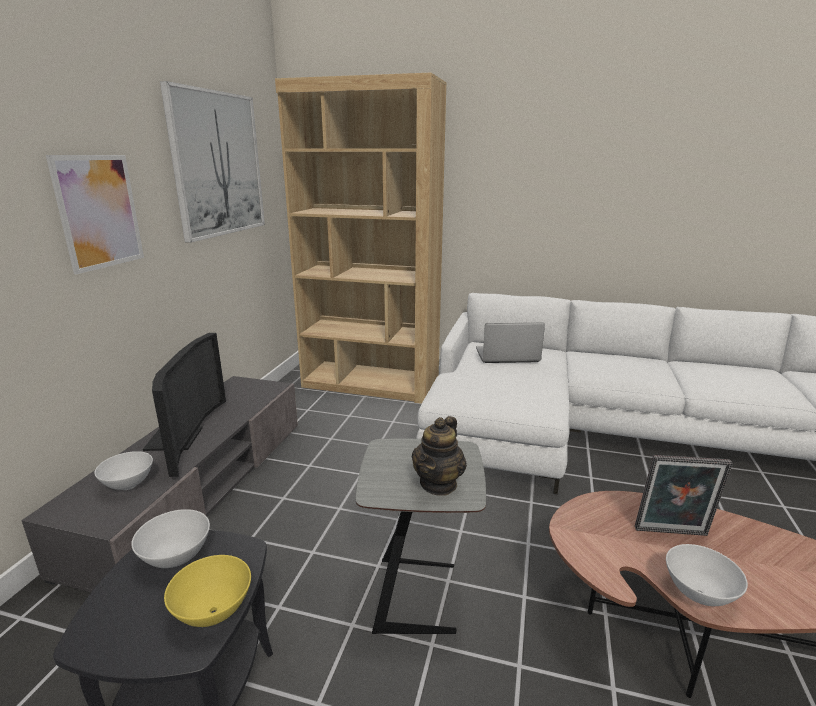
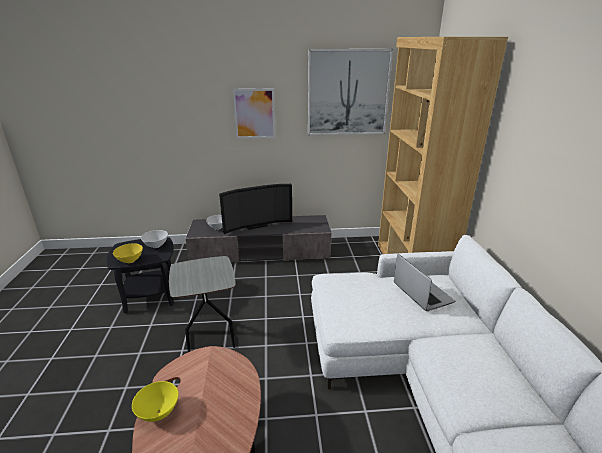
camera: 70 degrees right, 5 degrees up
(438, 484) = (190, 281): teapot -> none
(672, 534) = (214, 404): picture frame -> none
(697, 594) = (158, 412): white bowl -> yellow bowl

